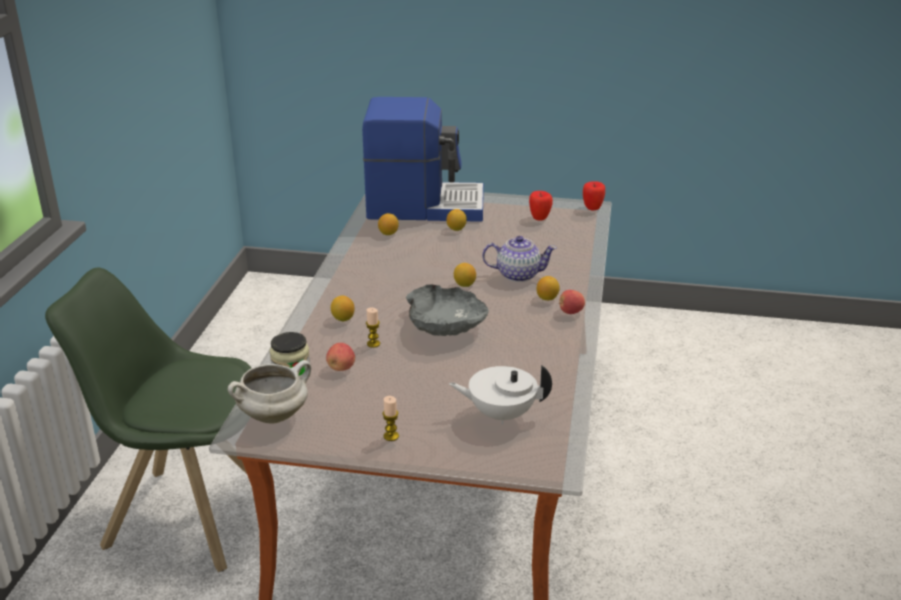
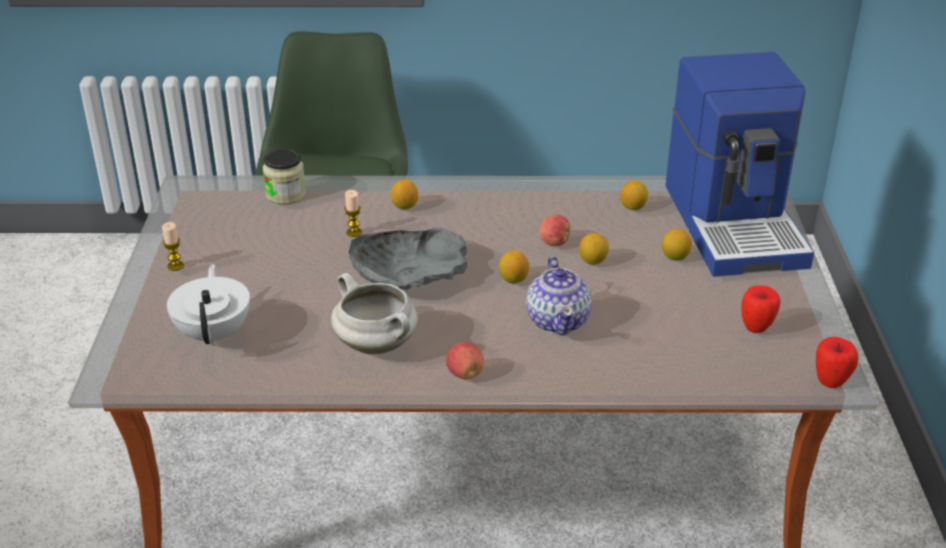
camera: 80 degrees right, 5 degrees up
(274, 415) = (214, 197): white cooking pot -> white cooking pot (378, 345)
(341, 368) = (302, 220): apple -> apple (554, 243)
(547, 298) = (498, 351): lemon -> lemon (593, 261)

